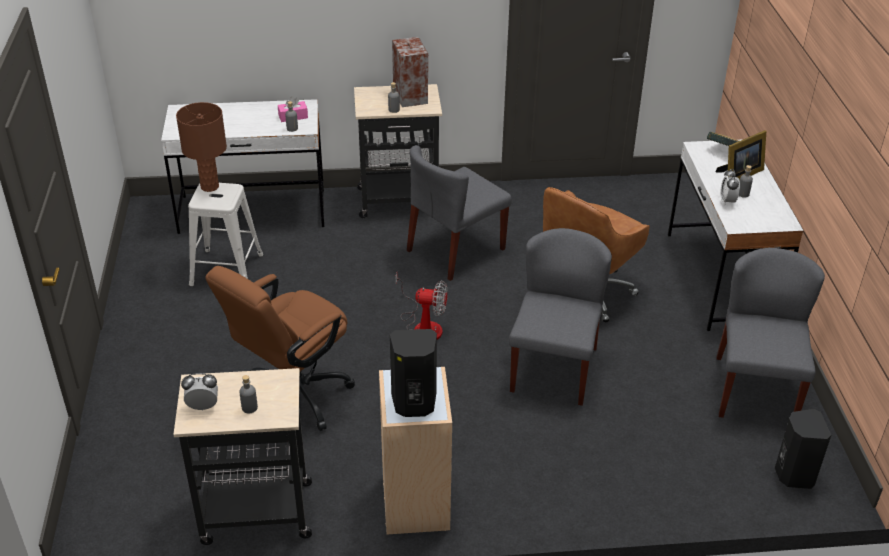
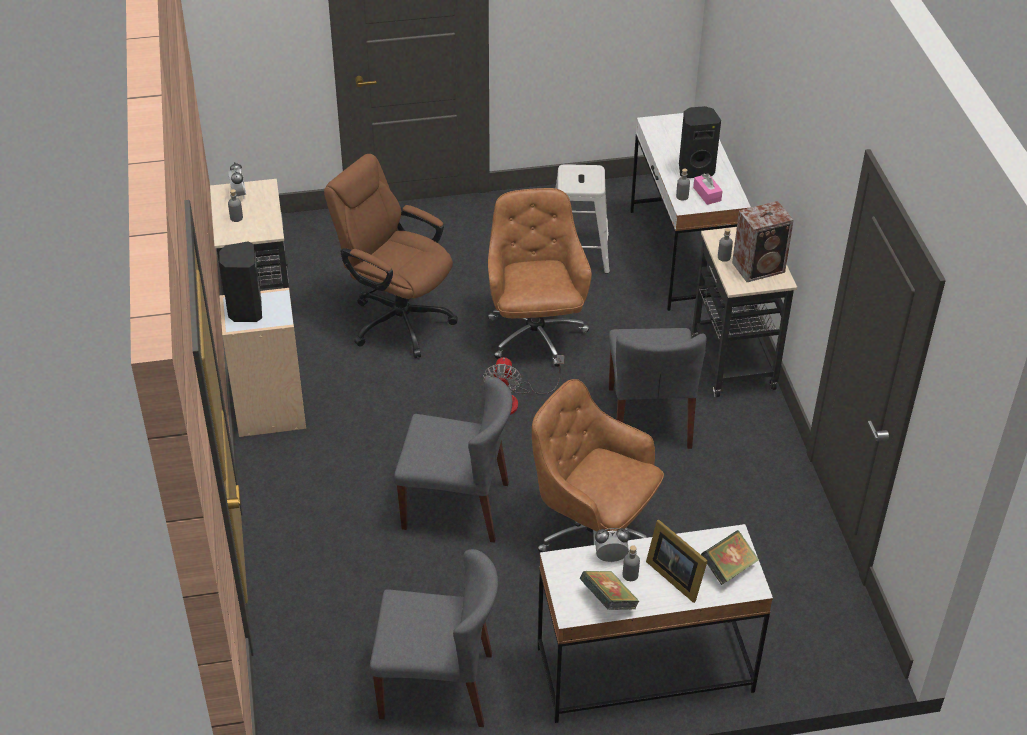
camera: 85 degrees right, 5 degrees up
(210, 187) = (594, 172): brown table lamp -> none
(336, 305) = (536, 335): none -> brown office chair
(455, 250) = (649, 418): grey chair -> grey chair turned 135 degrees counterclockwise
(771, 205) = (608, 601): none -> book
(793, 474) = (305, 706): black speaker -> black speaker (695, 169)

